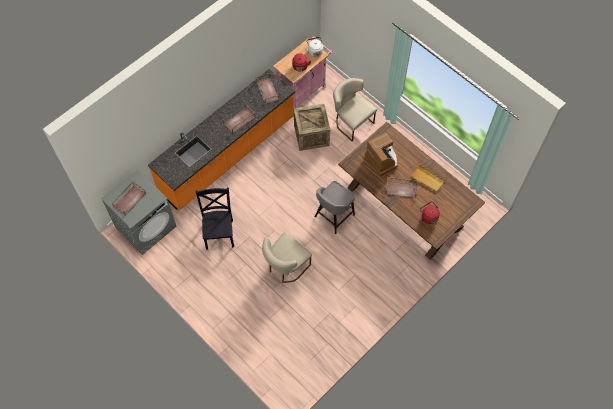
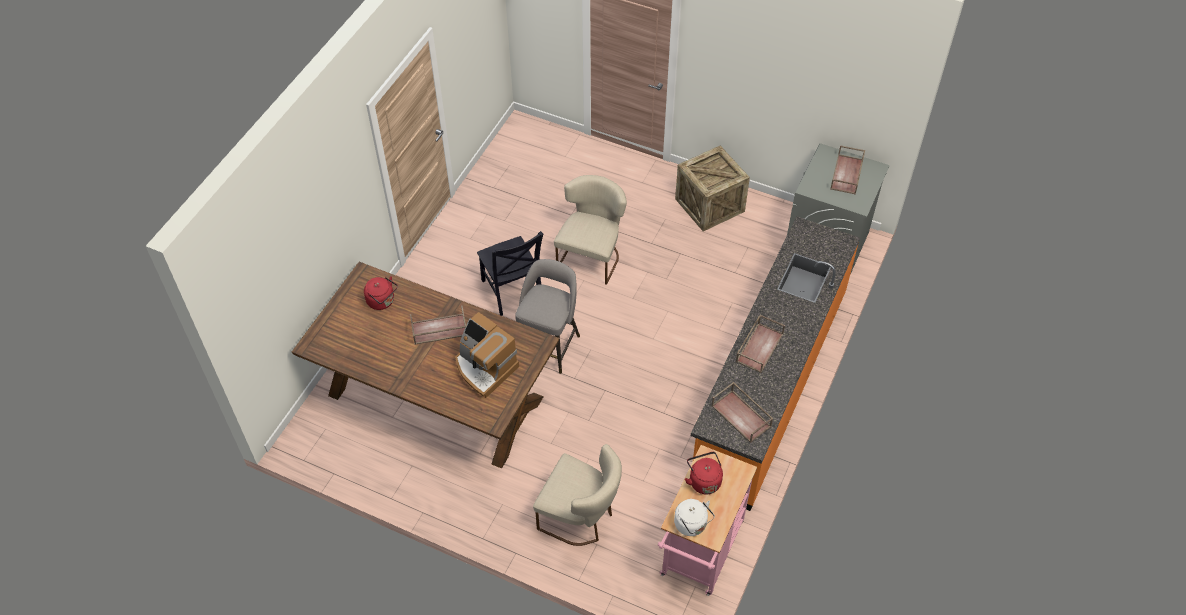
camera: 160 degrees right, 10 degrees down
(219, 233) = (713, 270): black chair -> black chair (512, 292)
(311, 135) = (643, 467): crate -> crate (709, 205)
(427, 179) = (397, 358): beige tray -> none

